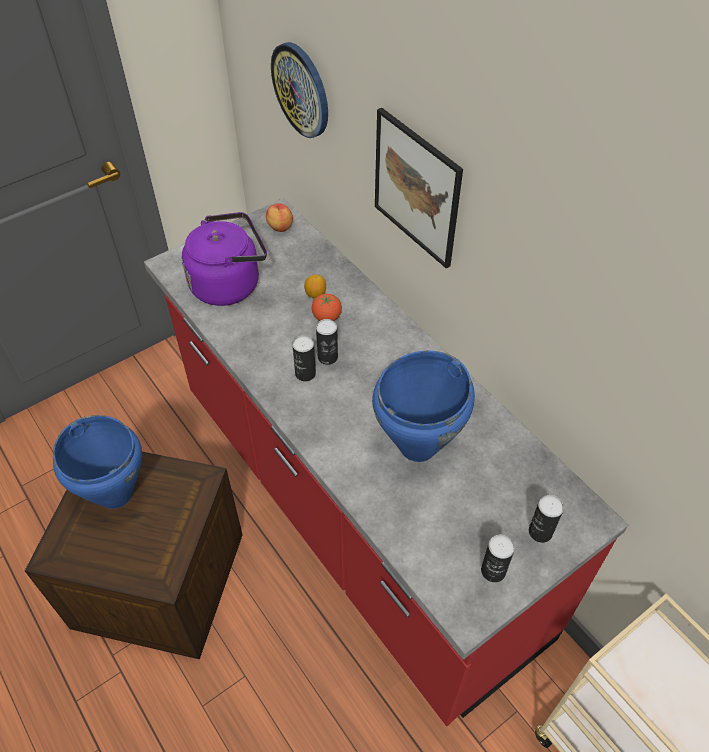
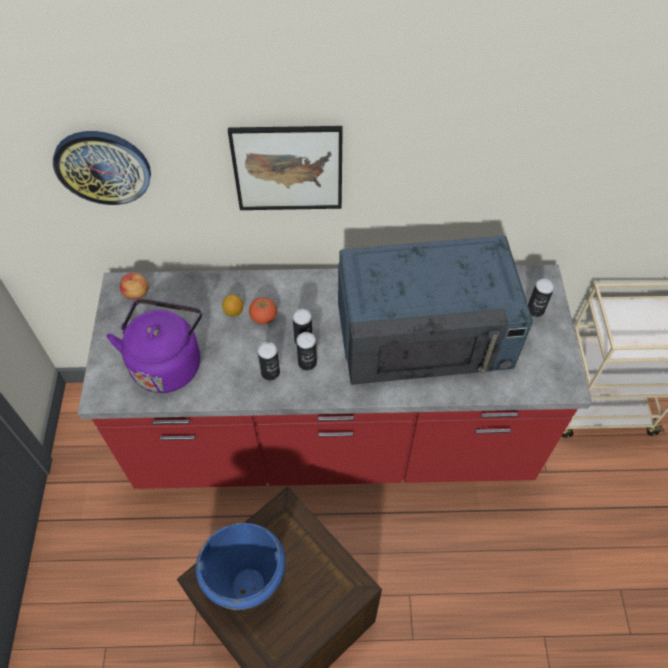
camera: 55 degrees left, 5 degrees up
(419, 446) = (425, 333): blue cooking pot -> blue microwave
(493, 571) = (546, 351): can -> can (270, 372)

